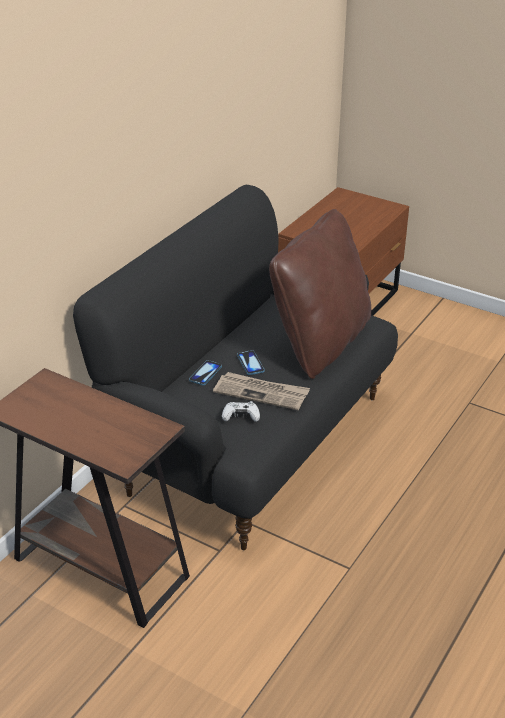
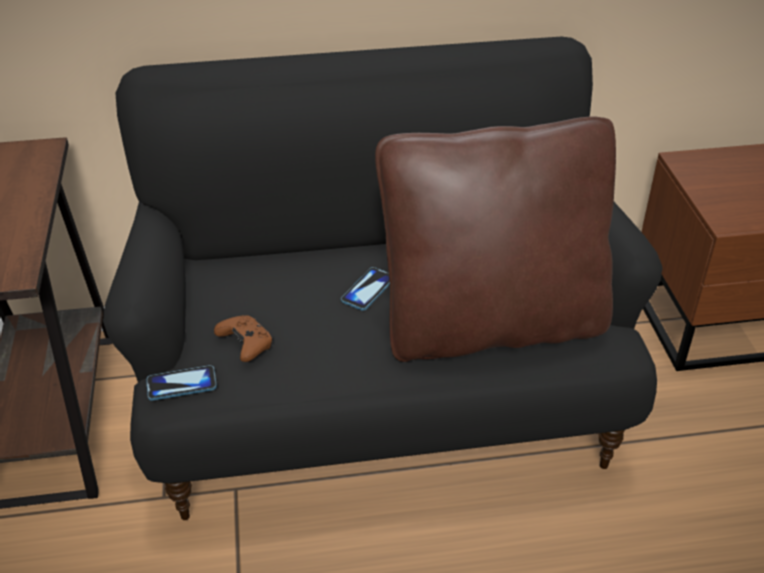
camera: 50 degrees right, 5 degrees up
(205, 373) = (303, 267): phone -> phone (181, 384)
(241, 417) = (246, 344): white game controller -> brown game controller
(262, 393) = (317, 334): newspaper -> none

